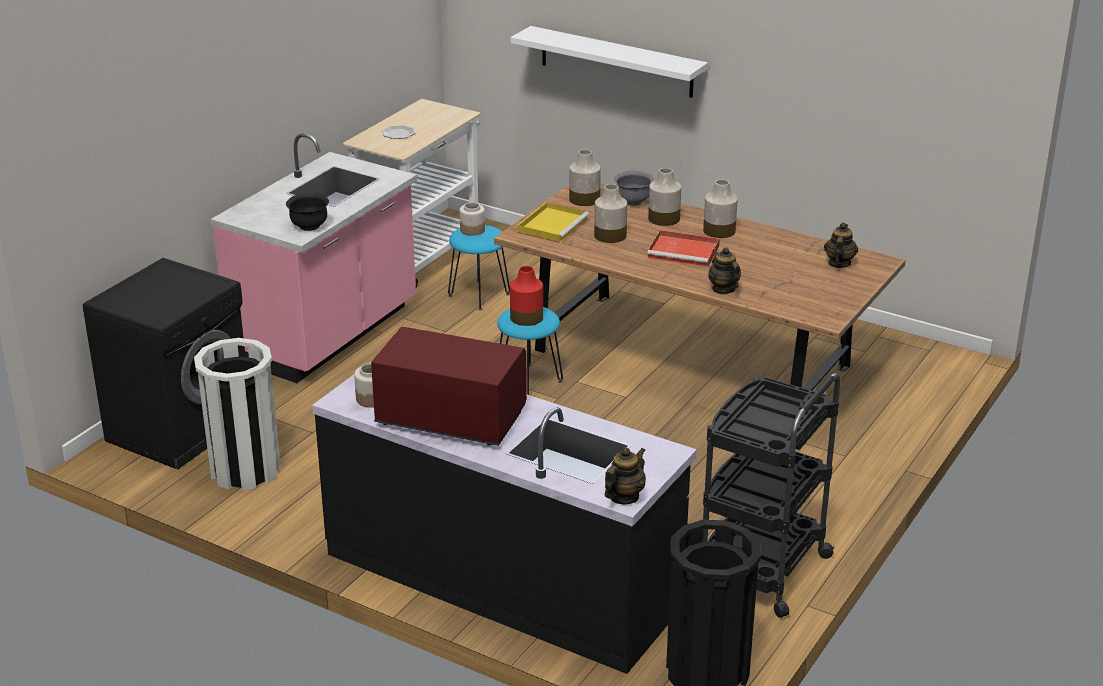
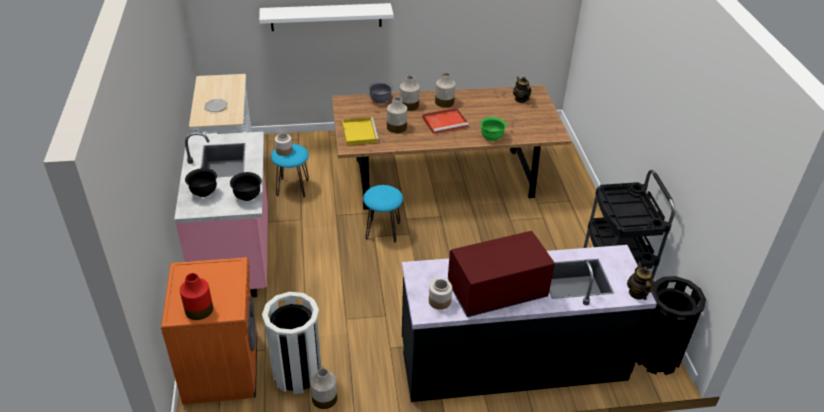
camera: 40 degrees left, 10 degrees up
(182, 429) = (224, 367): black washing machine -> orange washing machine
(271, 207) = (204, 192): none -> black bowl
(527, 317) = (384, 195): red vase -> red vase (199, 309)
(584, 199) = (353, 109): beige vase -> beige vase (324, 398)
(723, 289) = (492, 137): teapot -> green bowl

